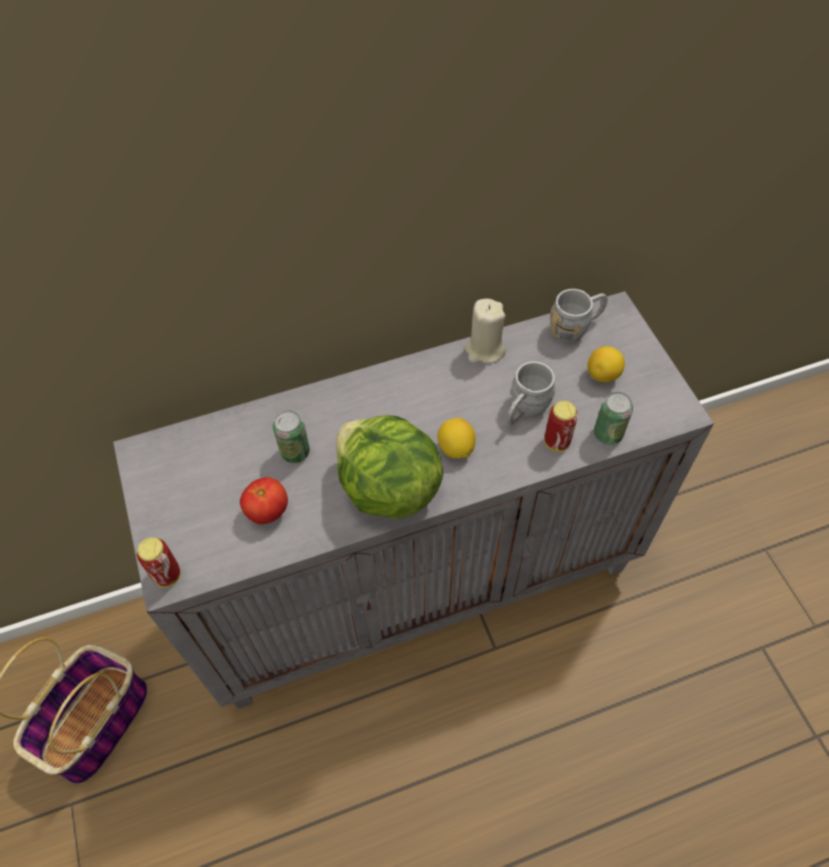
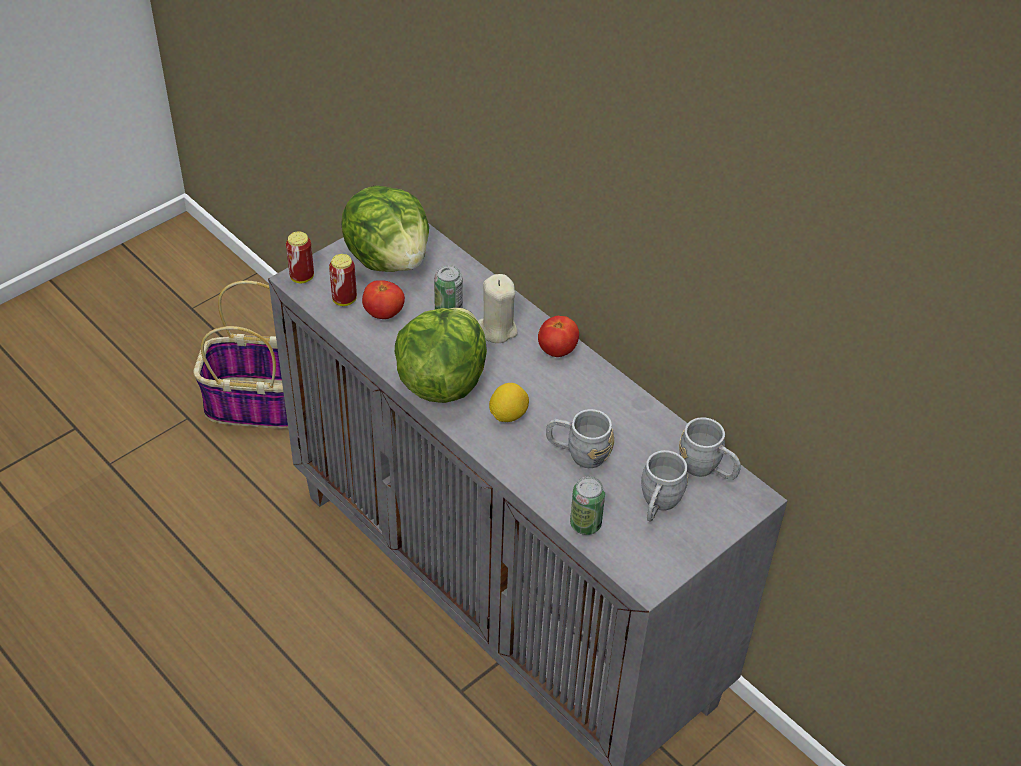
camera: 65 degrees right, 10 degrees down
(188, 480) = (389, 258): none -> lettuce
(391, 382) = (557, 350): none -> tomato
(484, 350) = (634, 405): beige candle -> beige candle (497, 329)
(556, 442) = (554, 486): can -> can (344, 300)
(603, 375) = (658, 505): lemon -> grey mug

